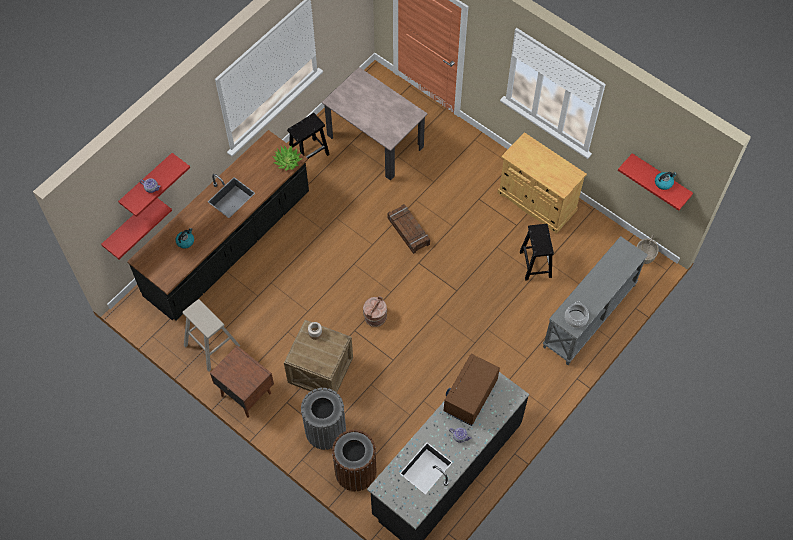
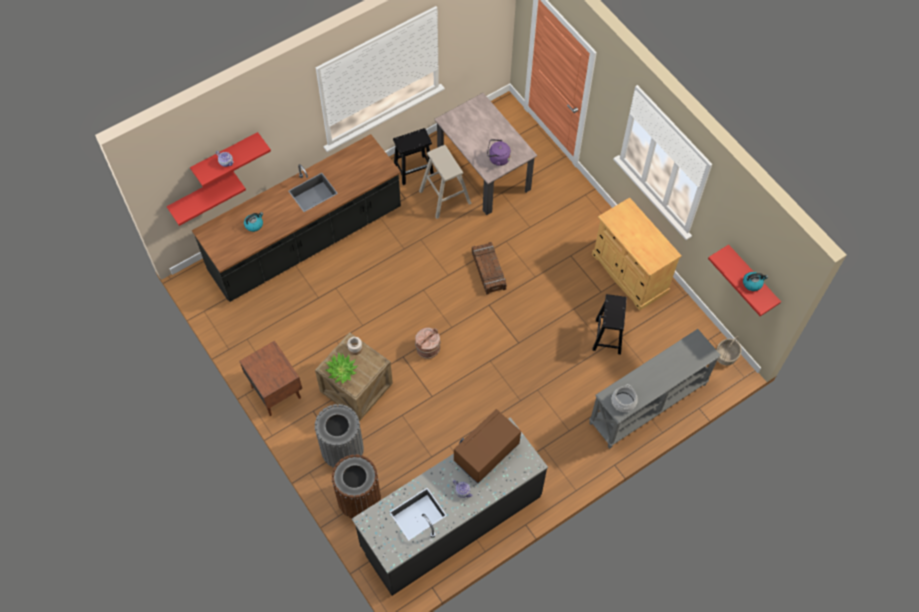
camera: 15 degrees right, 0 degrees up
(211, 345) = (258, 335): beige stool -> beige stool (445, 197)
(287, 161) = (379, 169): potted plant -> potted plant (341, 371)
(392, 125) = (497, 159): none -> purple kettle

